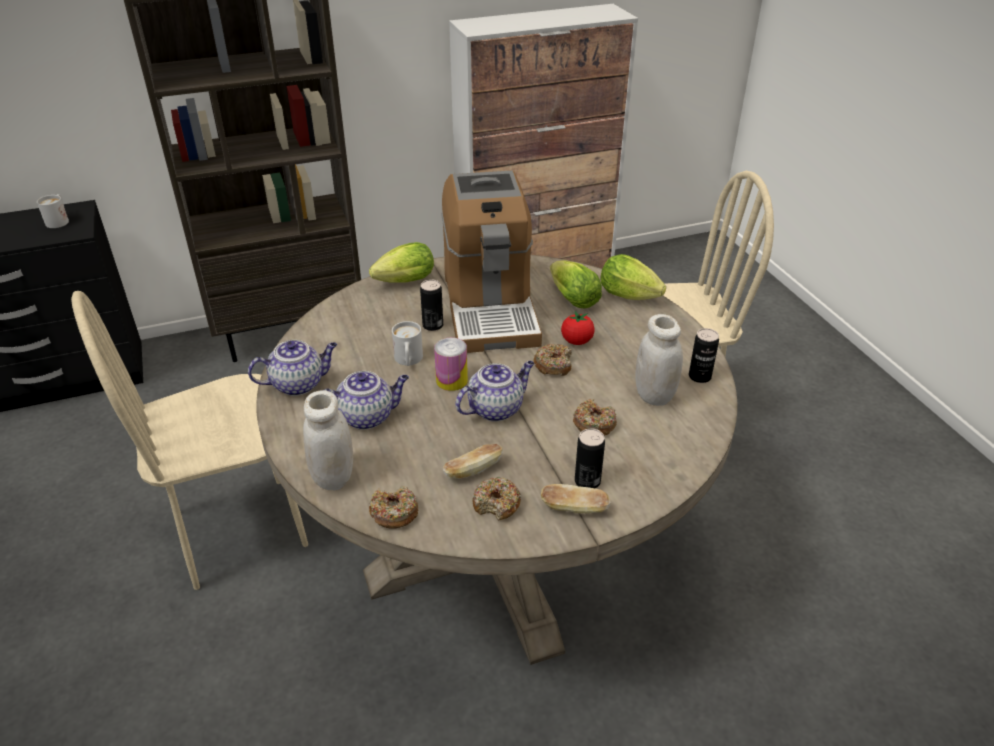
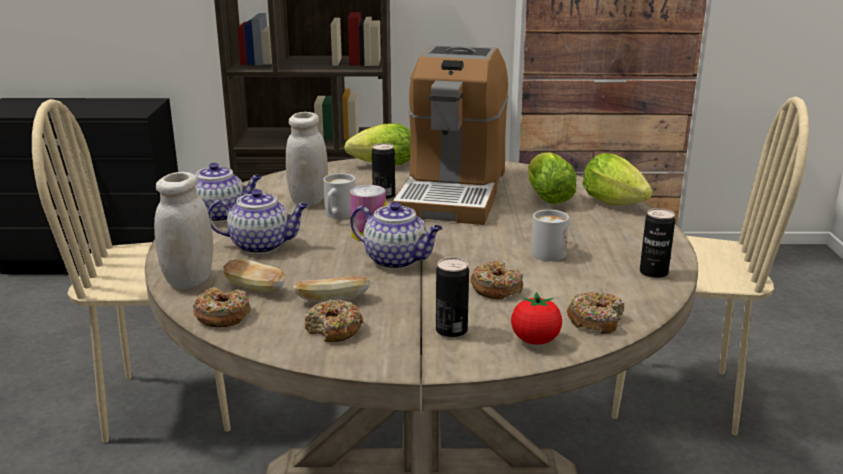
camera: 20 degrees right, 15 degrees down
(59, 220) = (130, 106): white mug -> white mug (550, 250)
(496, 408) = (397, 260): teapot -> teapot turned 45 degrees clockwise
(553, 365) = (487, 239): donut -> donut (595, 321)
(574, 508) = (418, 349): bread -> bread (255, 289)
(576, 341) = (527, 227): tomato -> tomato (535, 340)
(654, 395) = (585, 278): white jar -> white jar (308, 200)

